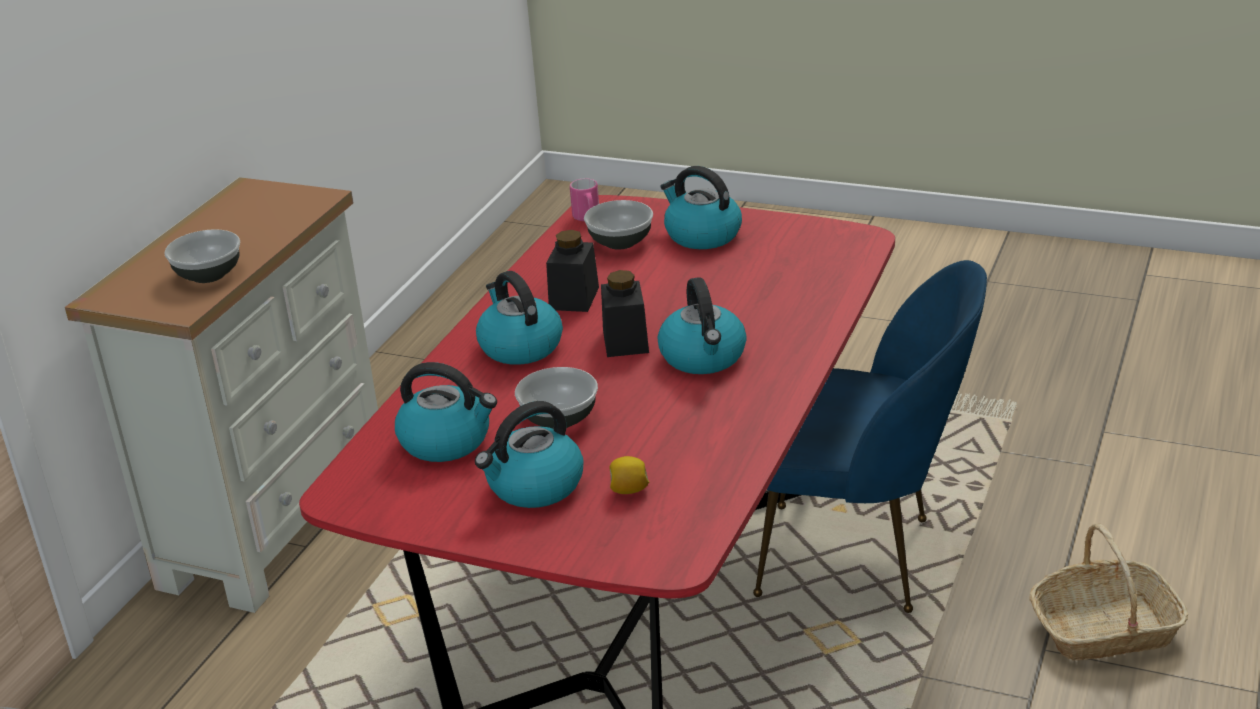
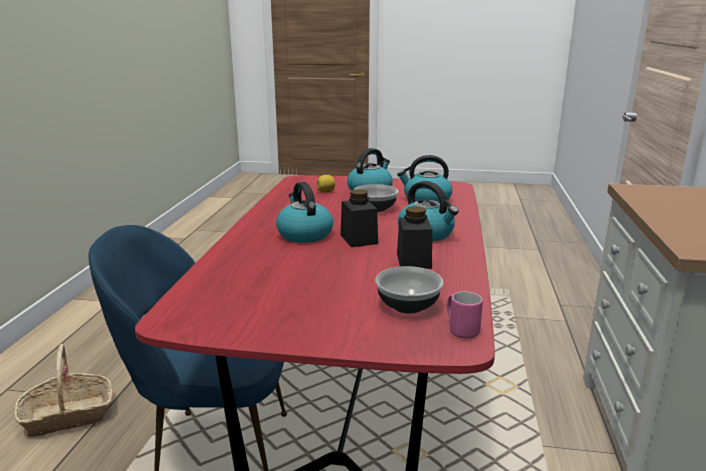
camera: 165 degrees right, 10 degrees down
(208, 275) = (655, 202): bowl -> none
(701, 235) = (331, 317): kettle -> none

